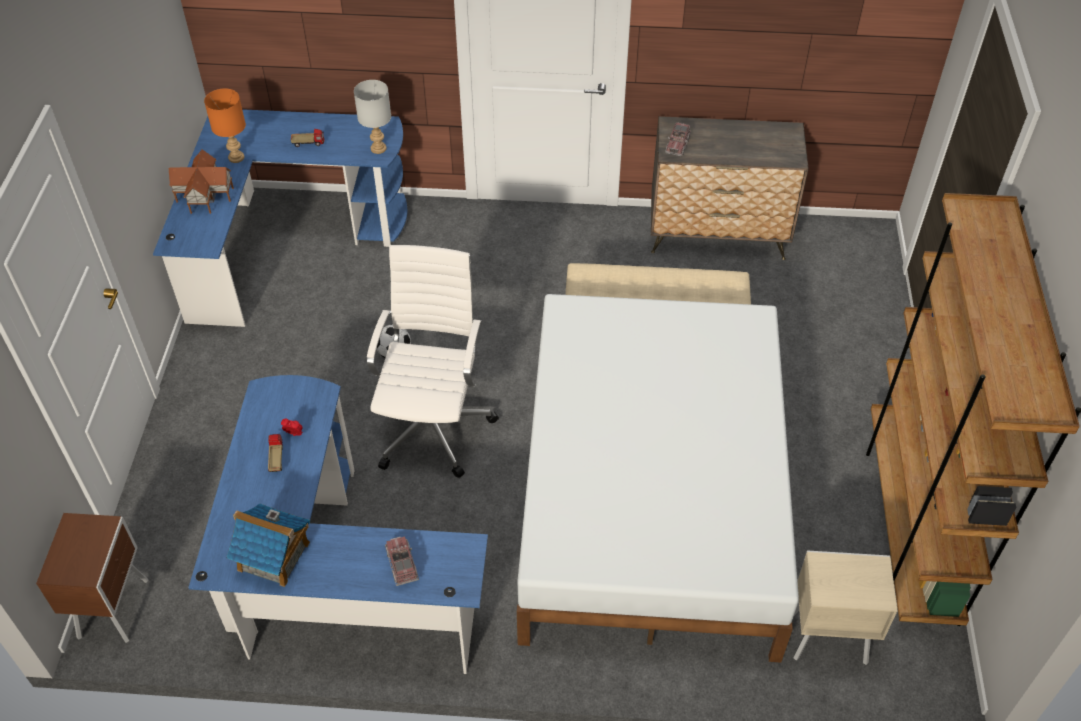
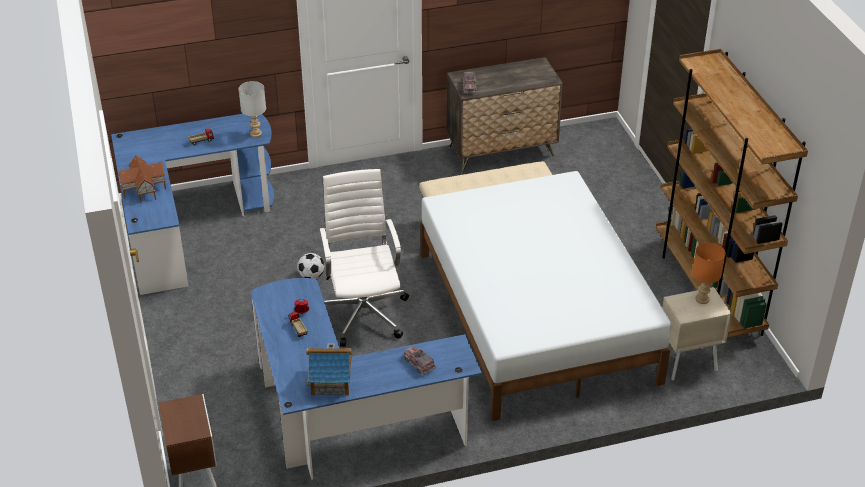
camera: 20 degrees left, 10 degrees down
(236, 158) = (152, 161): orange table lamp -> orange table lamp (702, 299)

